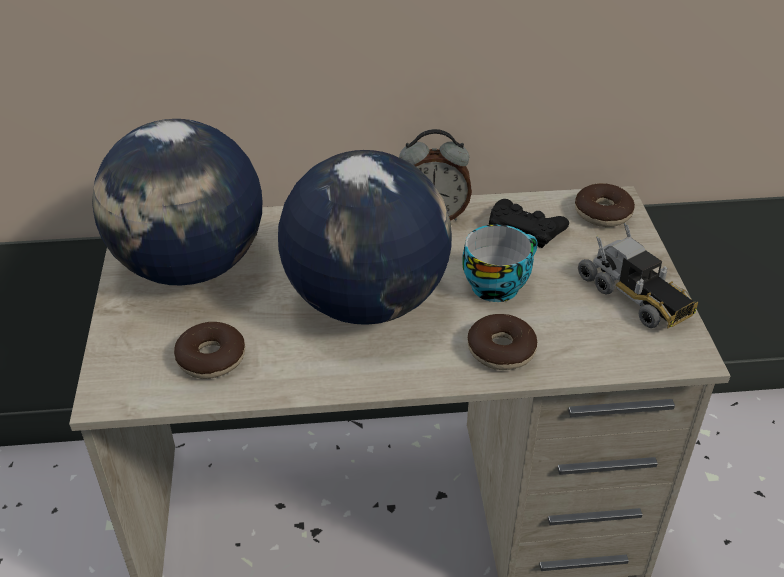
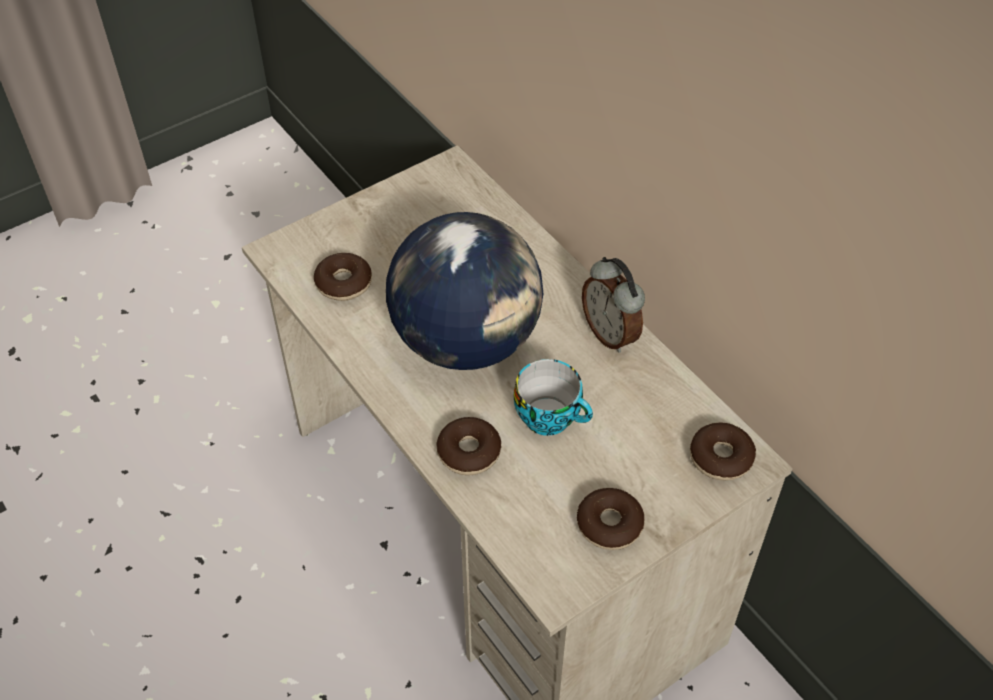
camera: 60 degrees right, 10 degrees up
(191, 267) = (431, 219): globe -> none
(525, 228) = (647, 407): black game controller -> none
(635, 296) = (609, 525): toy truck -> donut

